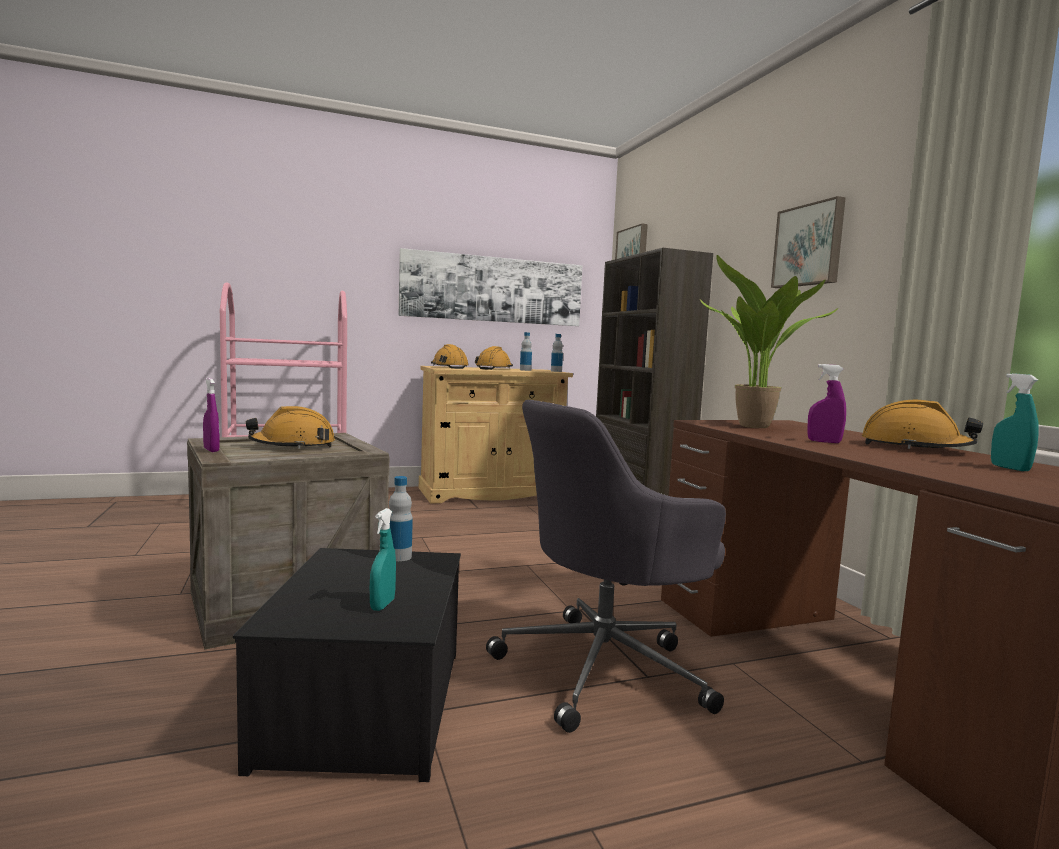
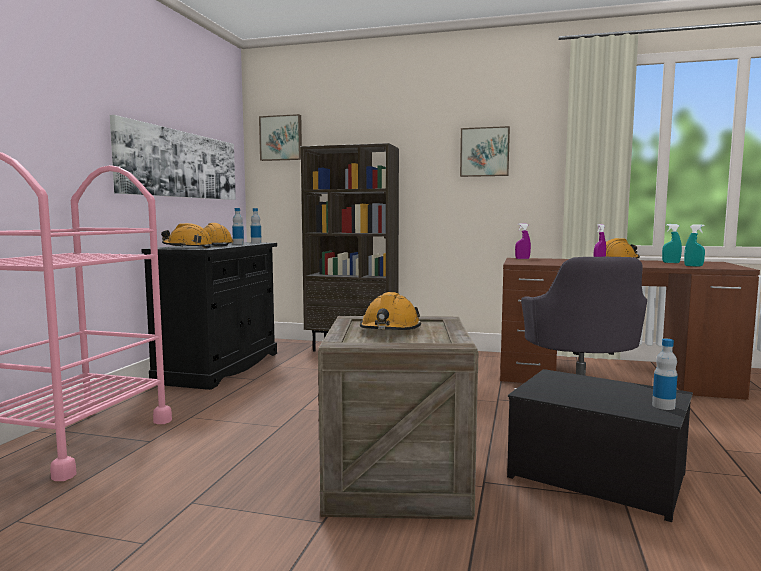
camera: 55 degrees left, 0 degrees up
(211, 450) = (408, 344): purple spray bottle -> purple spray bottle (522, 259)
(382, 605) = (636, 393): turquoise spray bottle -> turquoise spray bottle (693, 266)
(399, 557) = (545, 380): bottle -> bottle (663, 406)
(490, 493) = (220, 367): beige cabinet -> black cabinet
(756, 427) = (543, 262): potted plant -> none

